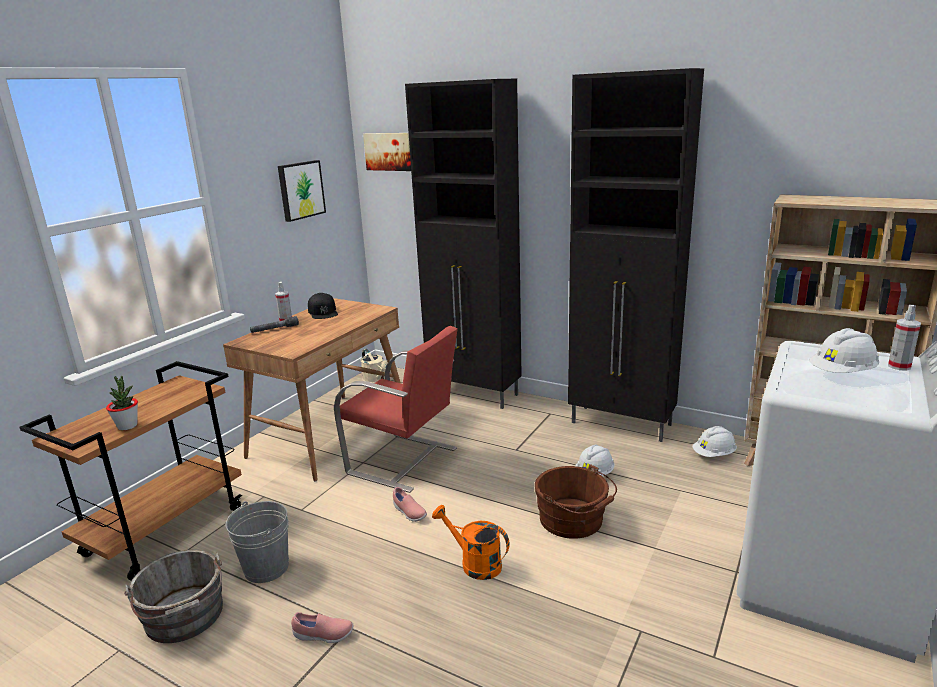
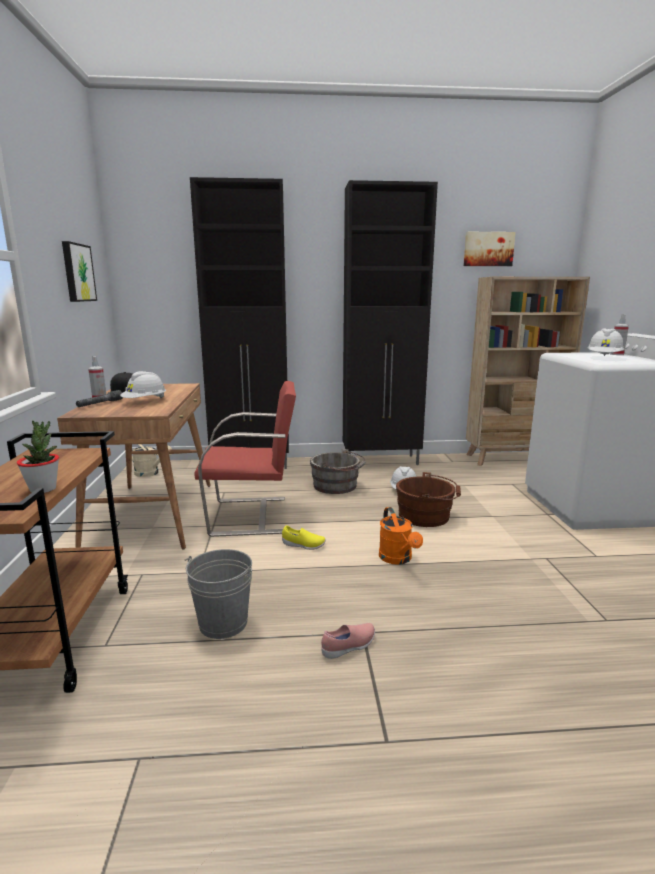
camera: 35 degrees left, 5 degrees down
(185, 618) = (187, 694): grey bucket -> grey bucket (337, 486)
(389, 151) = (148, 249): picture -> picture (488, 249)
(409, 513) = (303, 545): pink shoe -> yellow shoe
(474, 563) = (398, 559): orange watering can -> orange watering can turned 105 degrees counterclockwise
(714, 455) = (456, 464): white hard hat -> white hard hat (145, 402)

